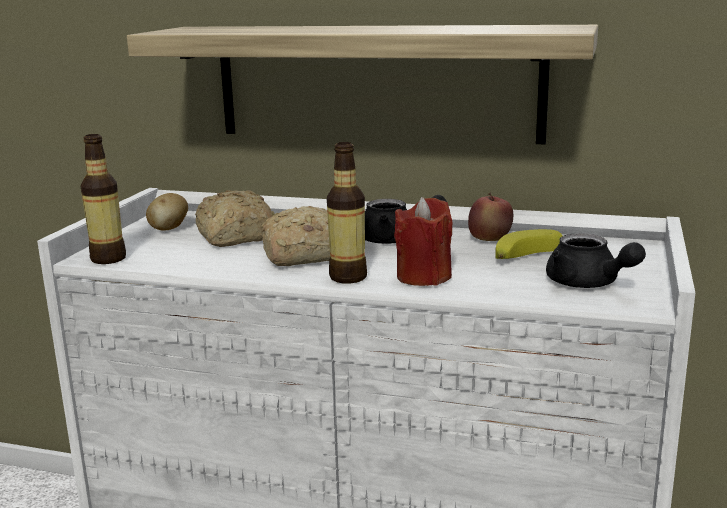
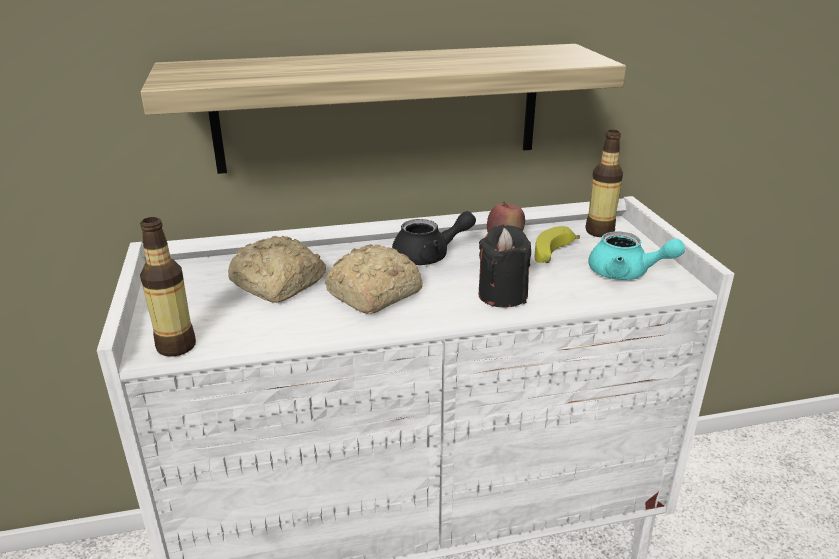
camera: 30 degrees left, 10 degrees up
(168, 229) = (193, 290): potato -> none
(348, 277) = (442, 311): bottle -> bottle (599, 232)
(424, 276) = (502, 295): red candle -> black candle
(588, 284) = (626, 273): black teapot -> turquoise teapot

